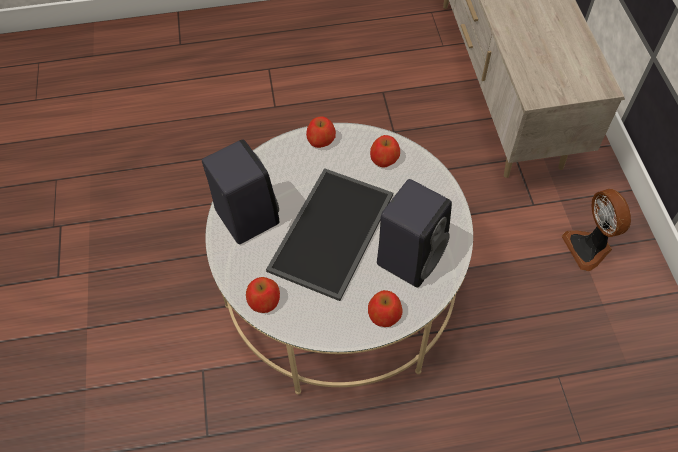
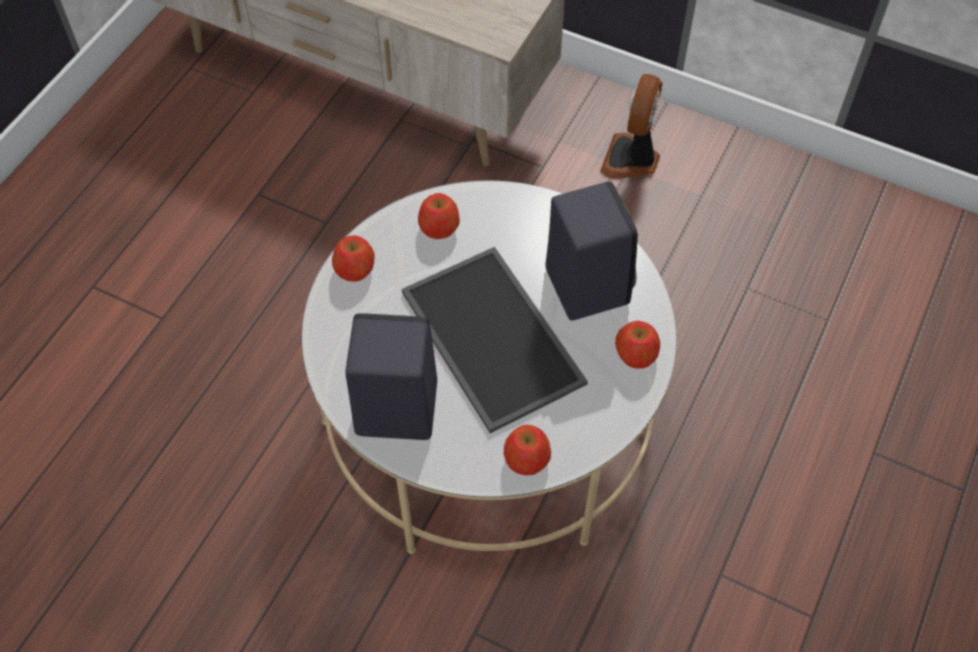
camera: 55 degrees left, 0 degrees up
(589, 247) = (632, 159): fan -> fan turned 90 degrees clockwise

